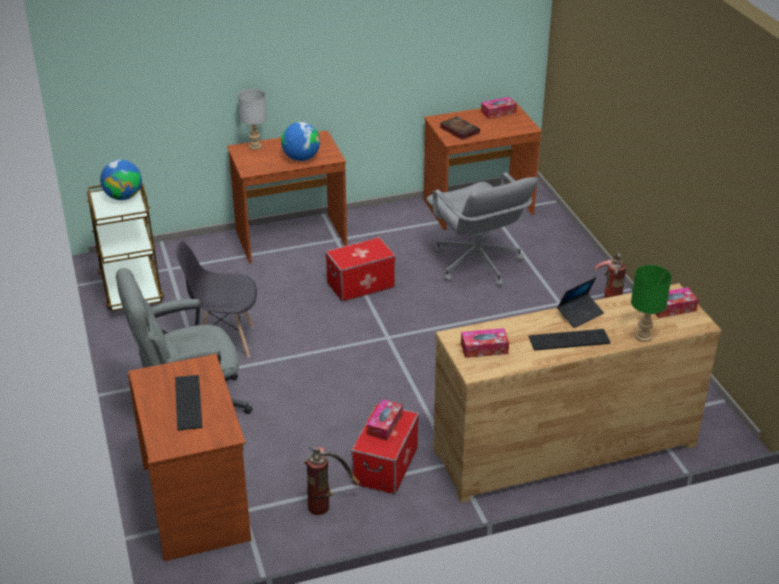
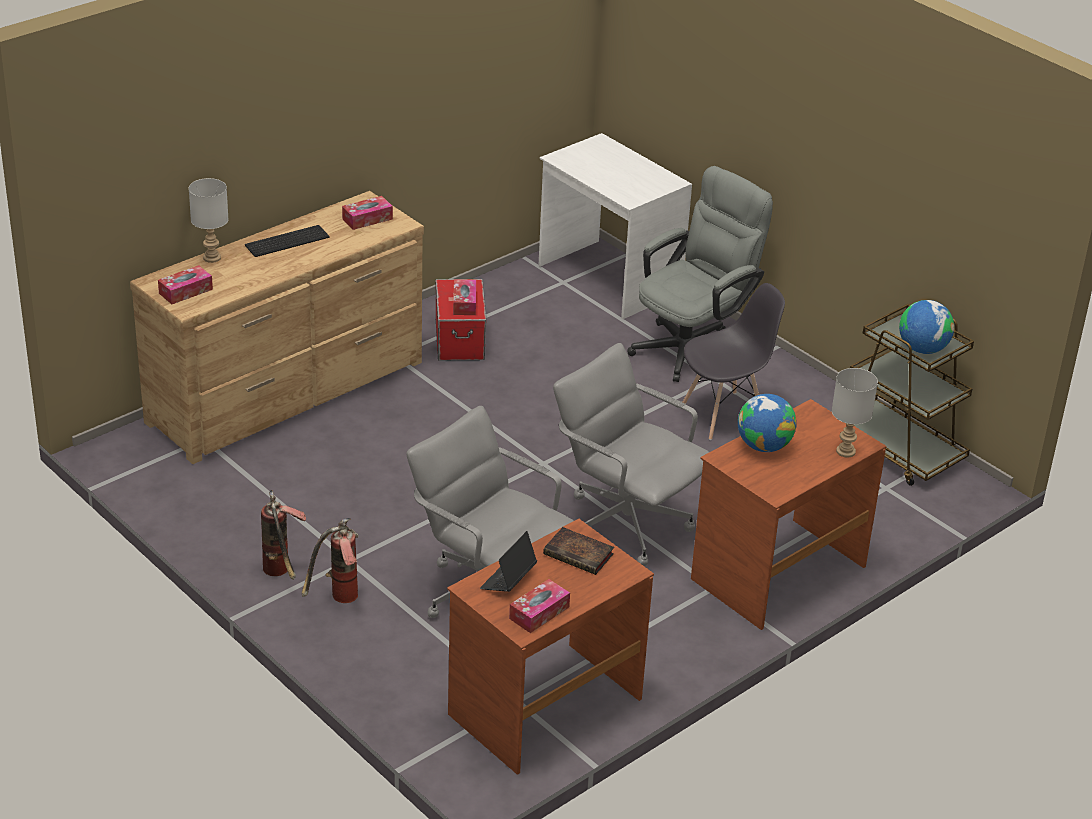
camera: 155 degrees right, 0 degrees up
(186, 402) = (615, 171): keyboard -> none
(197, 503) = (608, 279): brown desk -> white desk
(326, 503) = (494, 301): fire extinguisher -> fire extinguisher (338, 600)
(361, 285) = (626, 523): storage box -> grey office chair
(580, 314) = (284, 267): laptop -> laptop (508, 580)
(642, 337) = (212, 257): green table lamp -> grey table lamp

